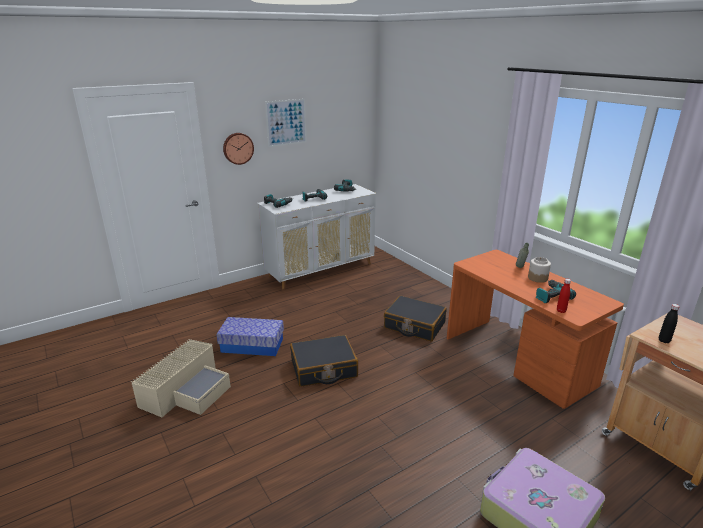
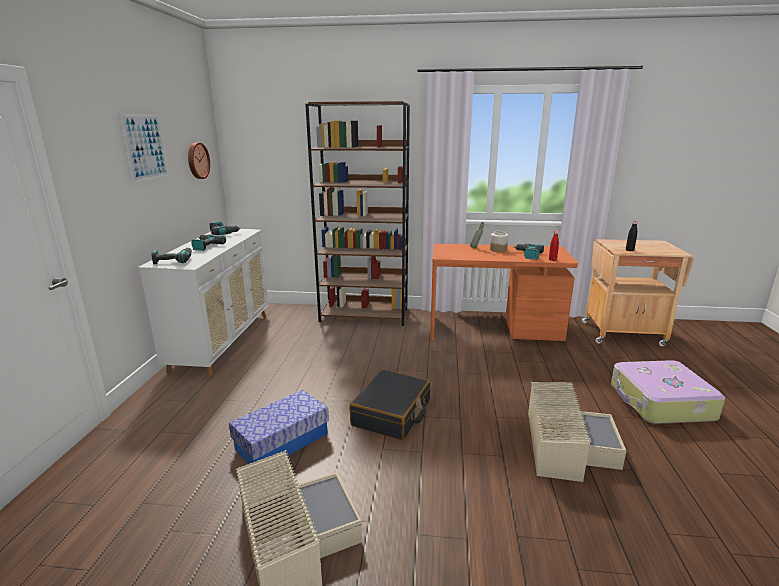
camera: 50 degrees left, 5 degrees down
(238, 148) = (99, 185): wall clock -> wall clock (197, 160)
(383, 467) = (565, 444): none -> beige storage box
(414, 325) = (394, 343): black suitcase -> none
(435, 293) = (365, 315): none -> brown bookcase

